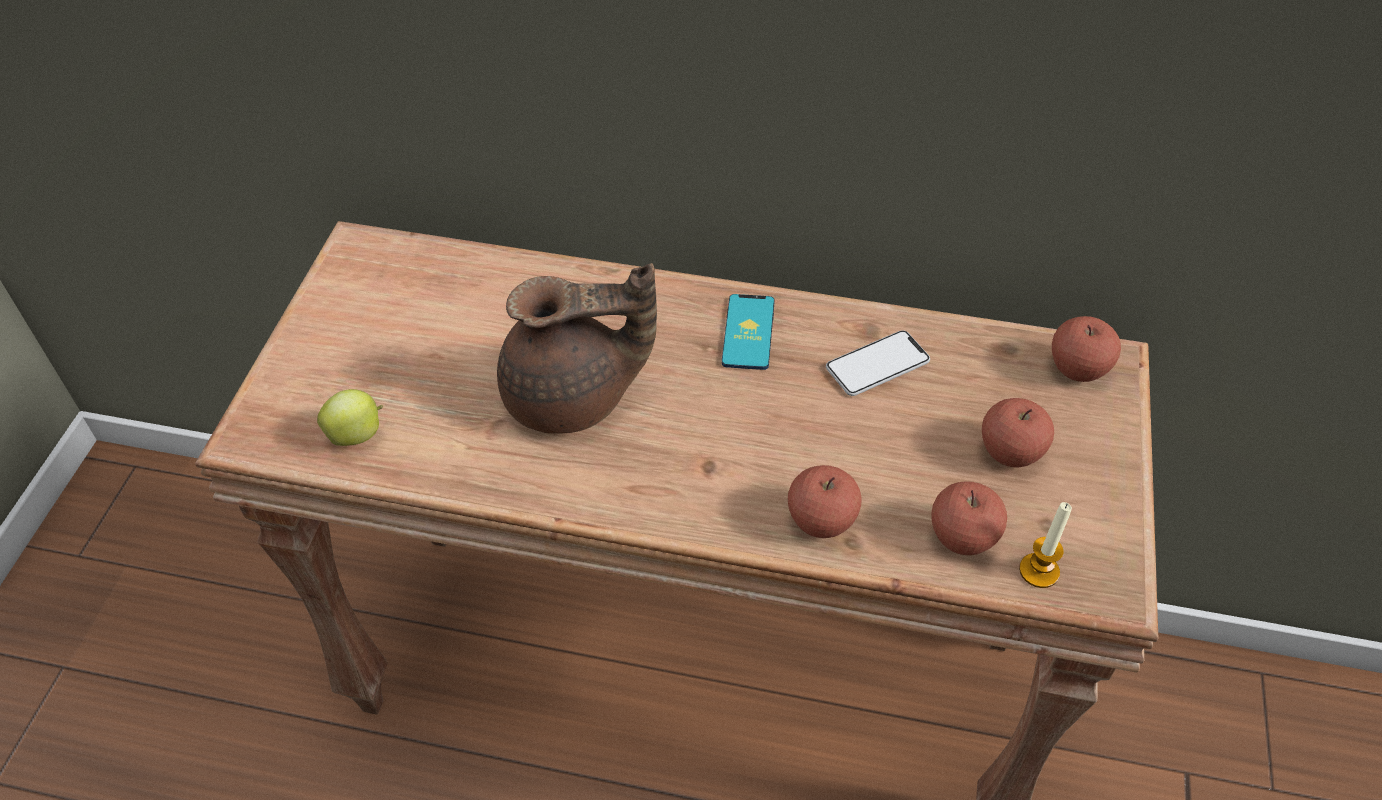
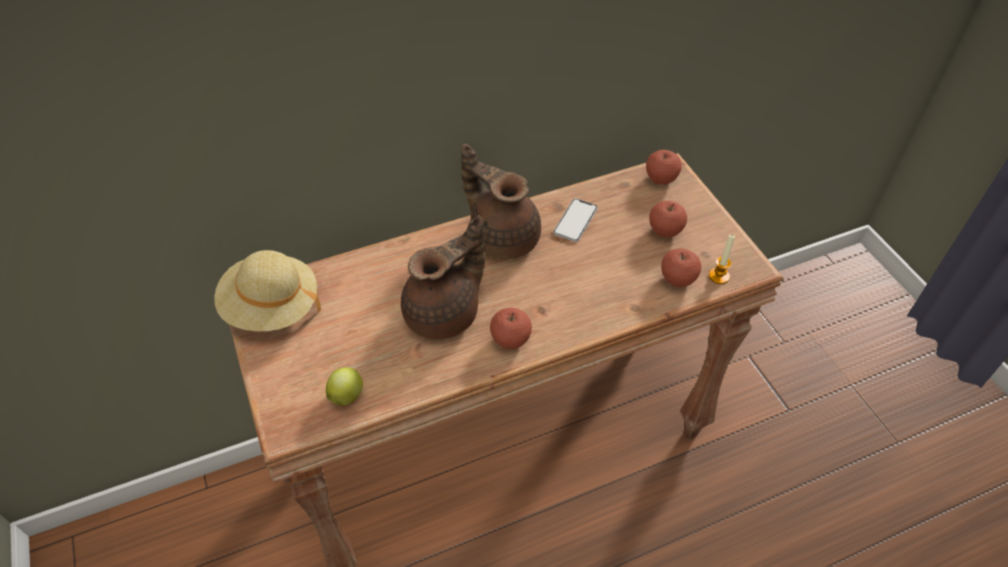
camera: 35 degrees left, 0 degrees up
(372, 273) = (272, 307): none -> beige hat
(748, 332) = (502, 236): phone -> brown teapot
(821, 521) = (613, 306): apple -> apple (510, 340)

